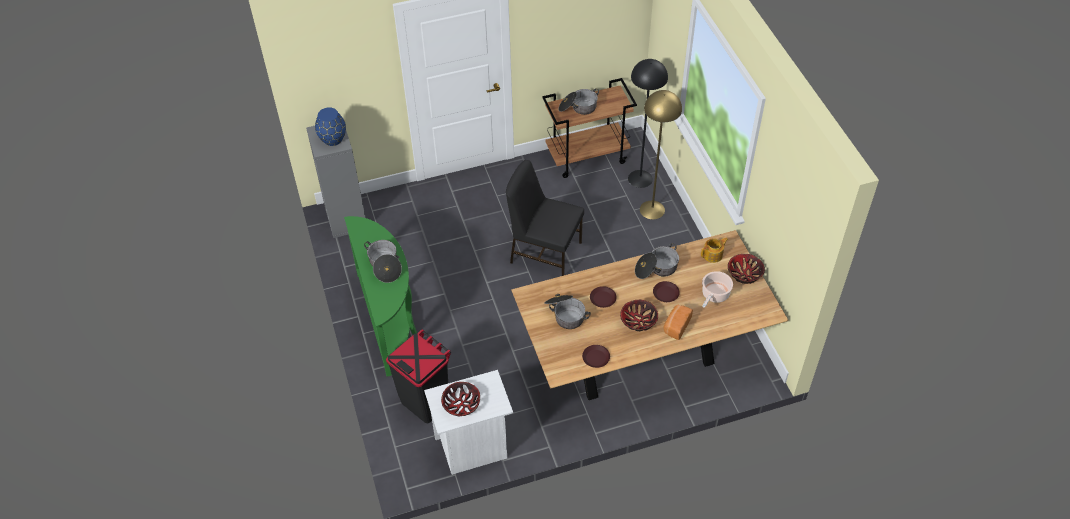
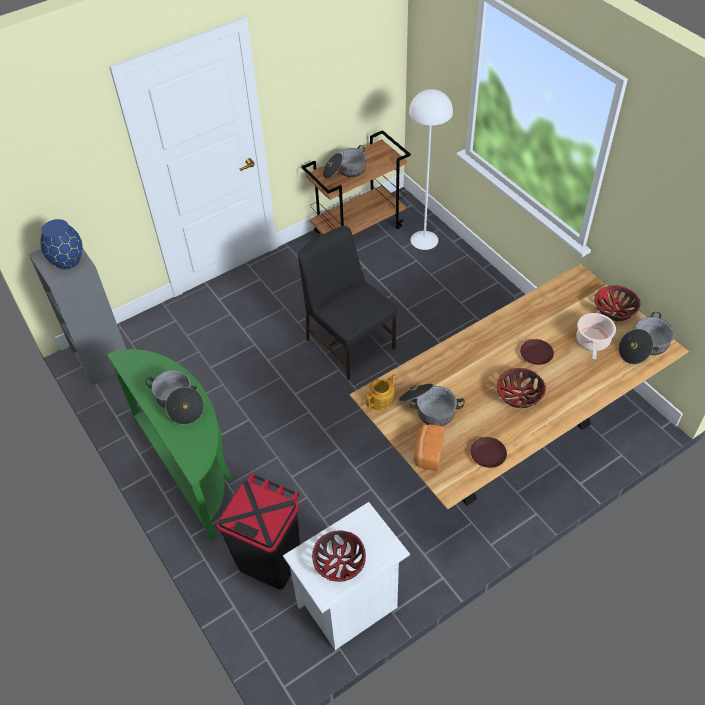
camera: 15 degrees left, 0 degrees up
(545, 251) = (350, 342): black chair -> black chair turned 45 degrees clockwise
(602, 299) = (465, 379): brown plate -> none
(640, 178) = (424, 240): black floor lamp -> white floor lamp
(652, 210) = (450, 270): yellow floor lamp -> none
(656, 269) = (512, 328): cooking pot -> cooking pot (643, 347)
(676, 326) = (566, 390): bread -> bread (428, 453)
(713, 255) = (569, 297): teapot -> teapot (381, 400)

